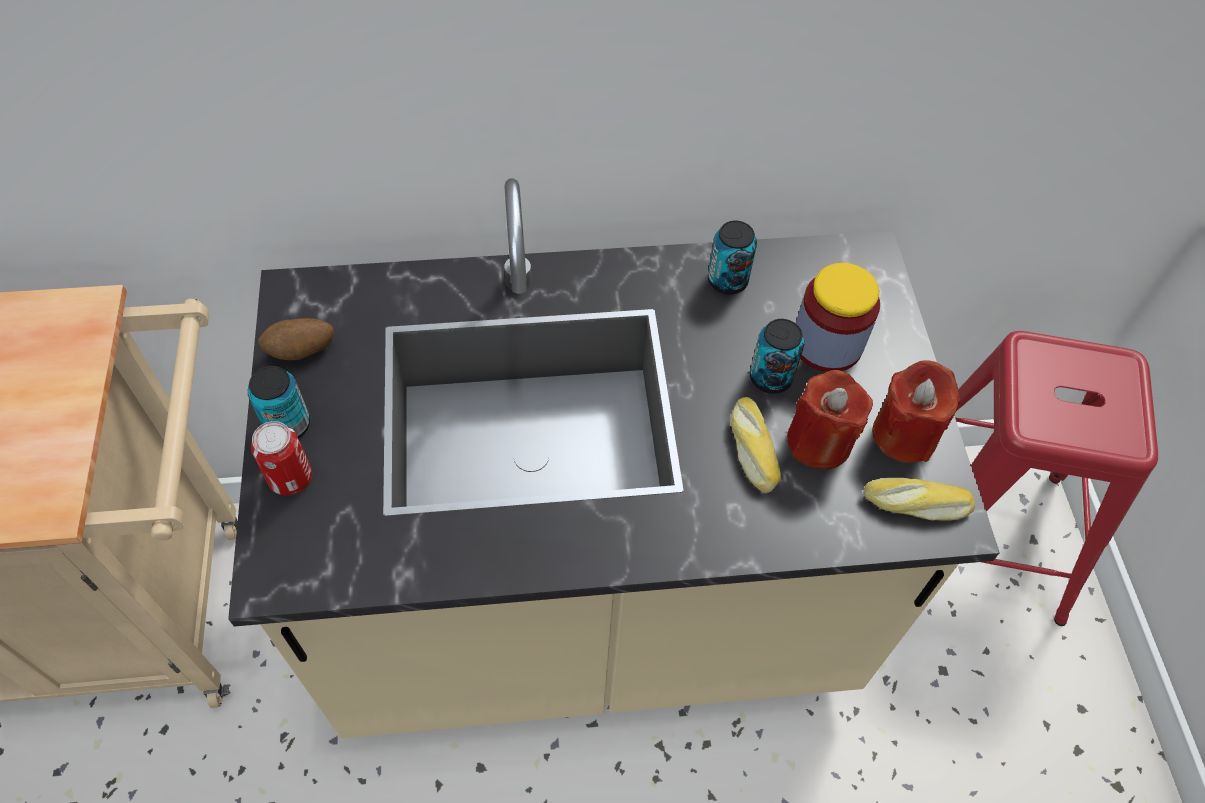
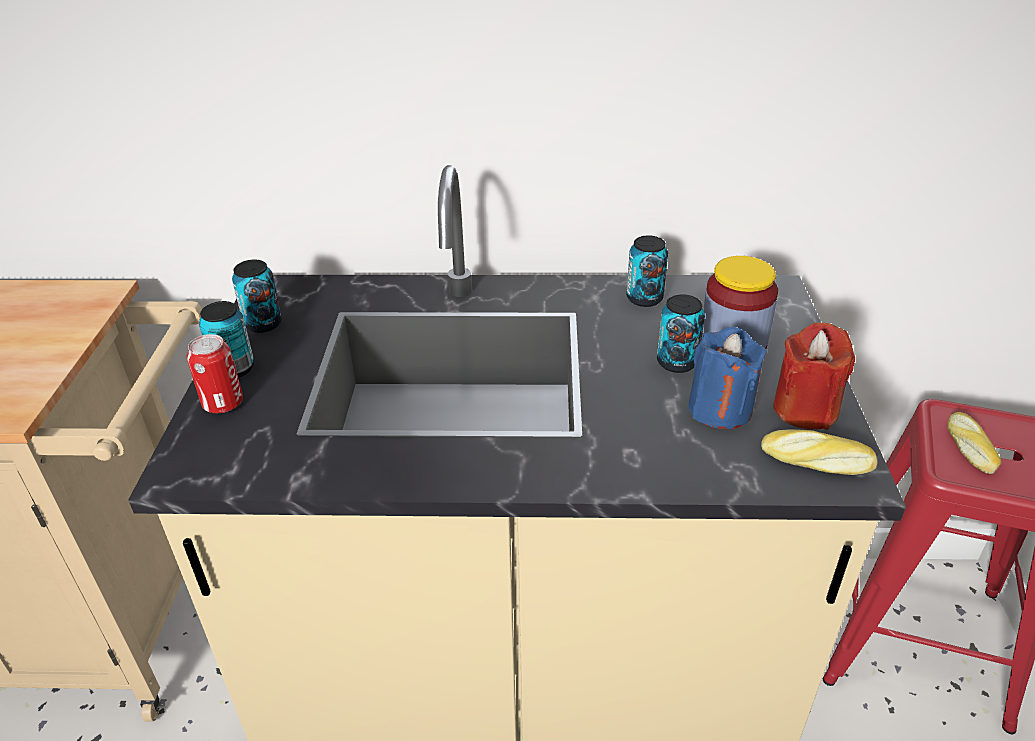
camera: 10 degrees right, 20 degrees down
(302, 351) = (263, 323): potato -> can
(751, 449) = (652, 410): bread -> bread (967, 448)
(819, 441) = (720, 409): red candle -> blue candle

